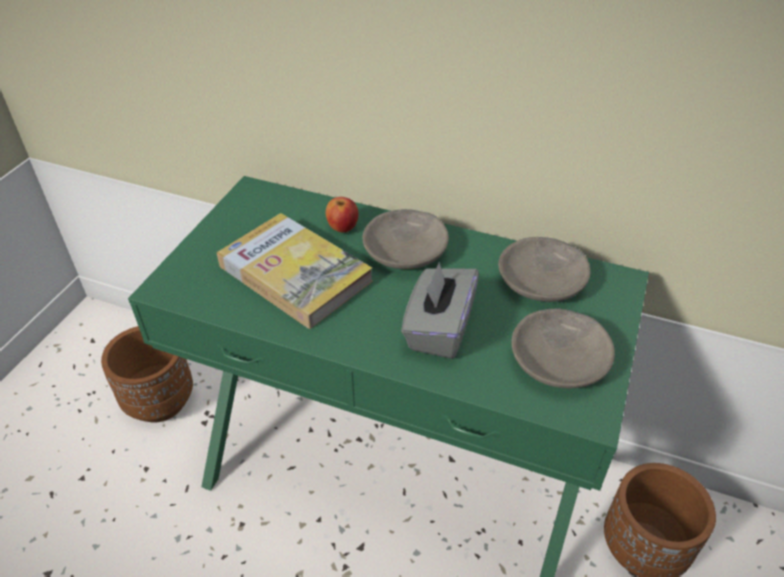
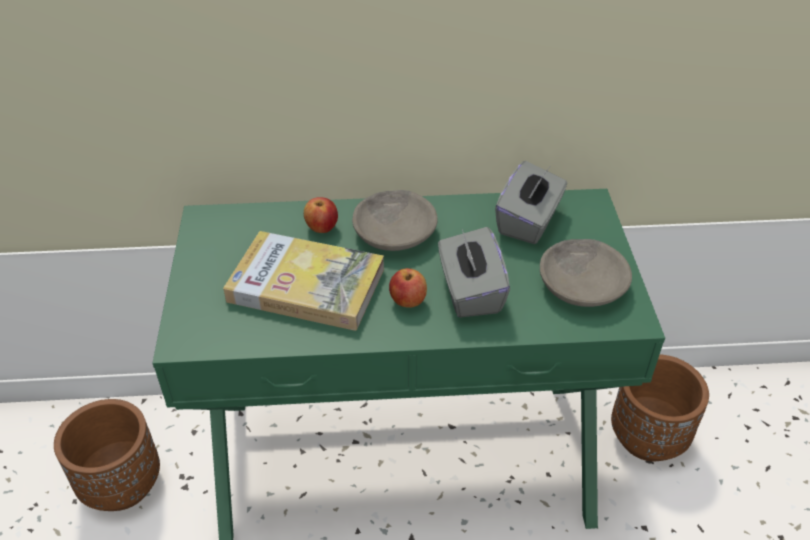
camera: 25 degrees left, 0 degrees up
(374, 318) = (407, 301): none -> apple
(542, 280) = (529, 222): grey bowl -> grey tissue box

